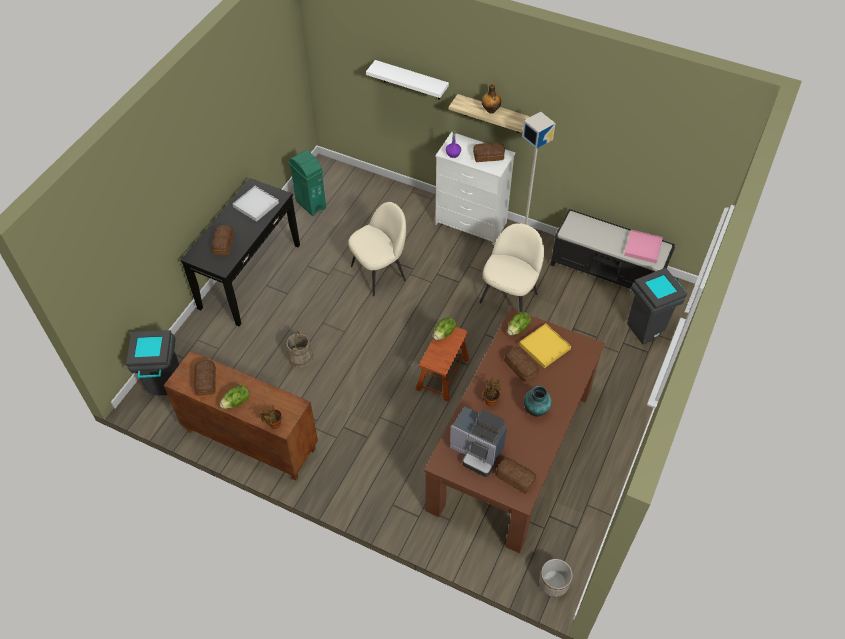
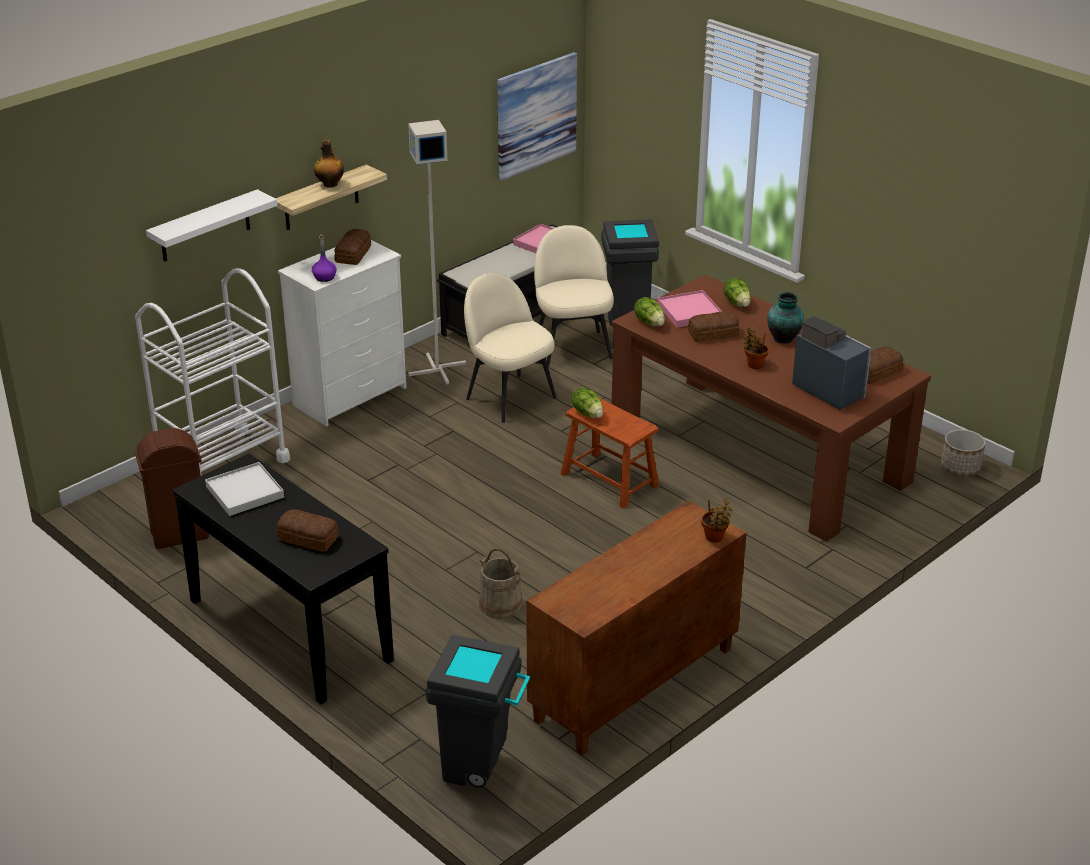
camera: 70 degrees left, 20 degrees down
(207, 380) = (599, 590): bread -> none
(237, 402) = (657, 567): lettuce -> lettuce (737, 303)
(311, 204) = (179, 535): green trash can -> brown trash can
(379, 196) = (222, 464): none -> white cart
(379, 272) = (383, 495): beige chair -> beige chair (573, 347)
(477, 452) = (828, 390): coffee machine -> coffee machine turned 90 degrees counterclockwise
(544, 347) = (689, 312): yellow tray -> pink tray
(684, 173) = (536, 115): none -> picture

